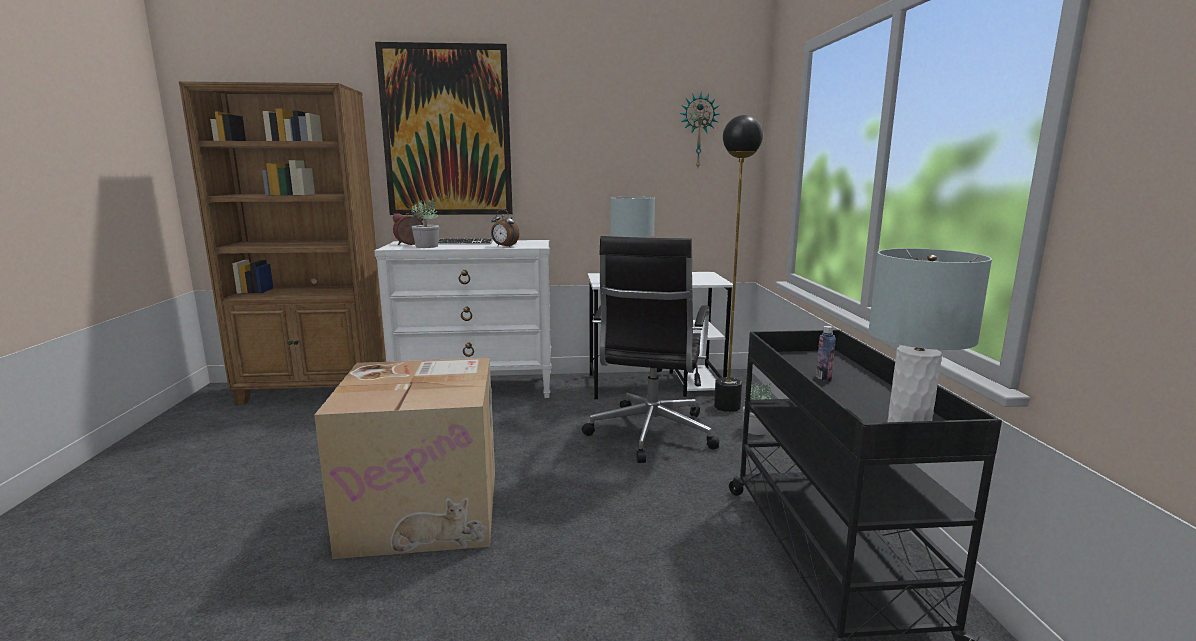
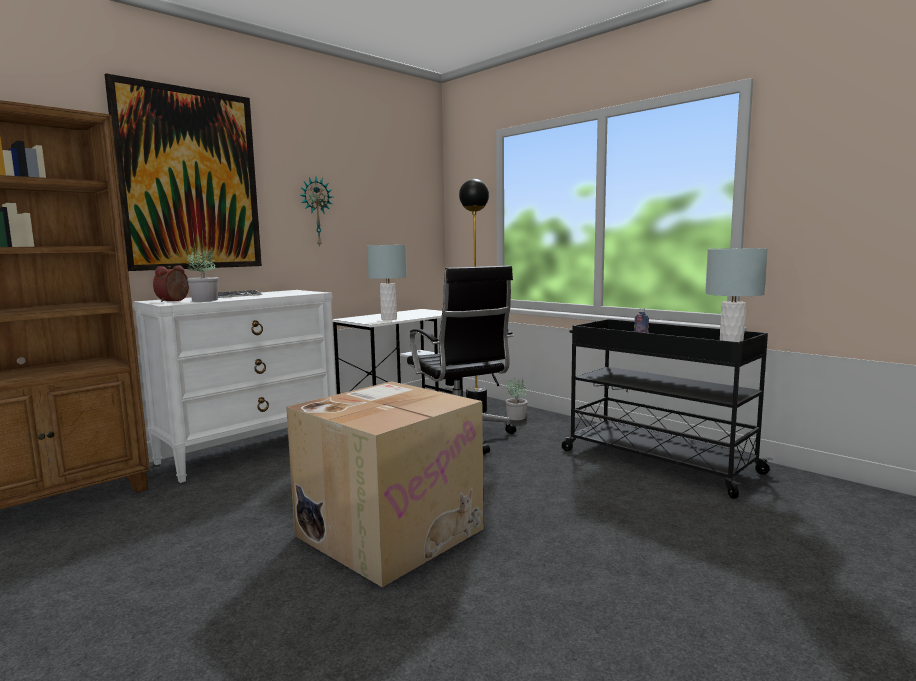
camera: 40 degrees left, 5 degrees down
(504, 246) = (286, 294): alarm clock -> none
(698, 131) = (403, 192): wall clock -> wall clock (316, 212)

